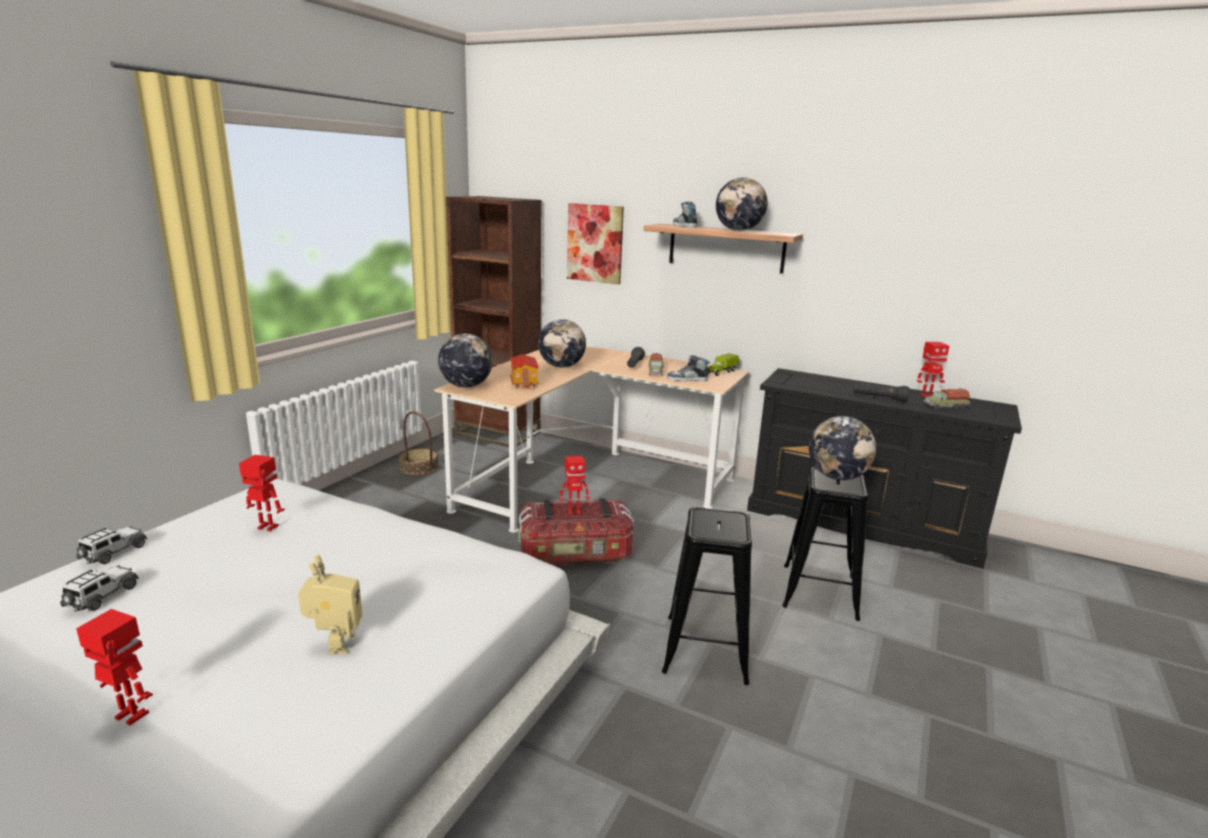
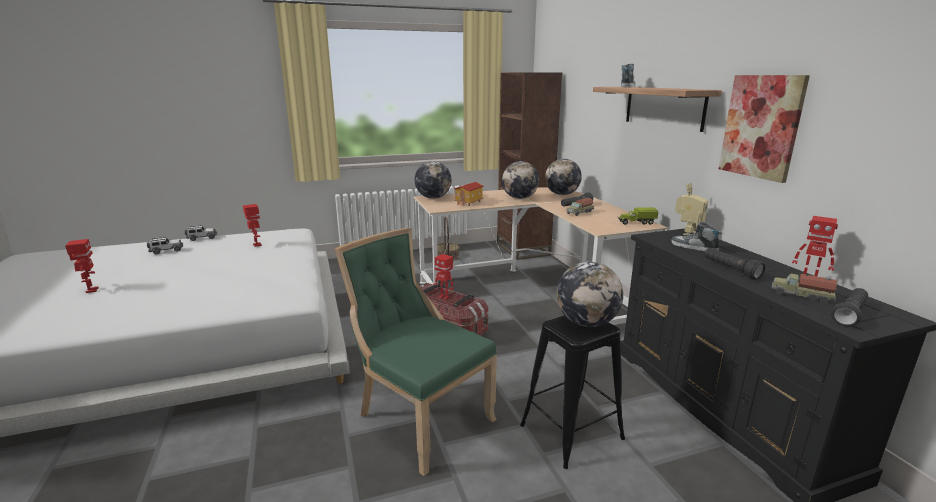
camera: 45 degrees right, 0 degrees up
(335, 644) = (173, 295): toy robot -> toy robot (687, 233)
(595, 243) = (587, 106): picture -> picture (761, 126)
(687, 379) = (591, 222): shoe -> shoe (694, 248)
(705, 648) = (420, 418): black stool -> green chair
(738, 230) = (658, 88): globe -> globe (562, 194)
(985, 412) = (849, 315): none -> black flashlight

